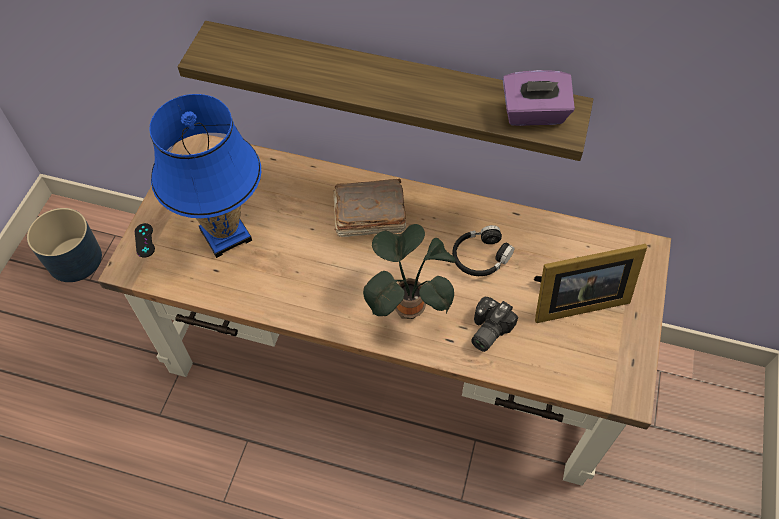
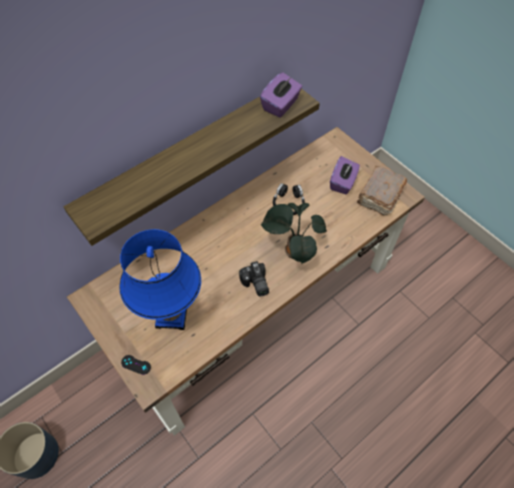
camera: 55 degrees left, 0 degrees up
(368, 217) = (221, 237): brown book -> brown book (379, 196)
(486, 330) = (332, 227): camera -> camera (255, 284)
(574, 301) = (343, 183): picture frame -> purple tissue box

